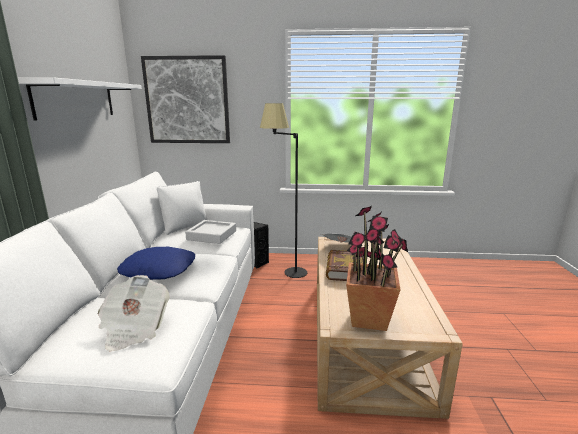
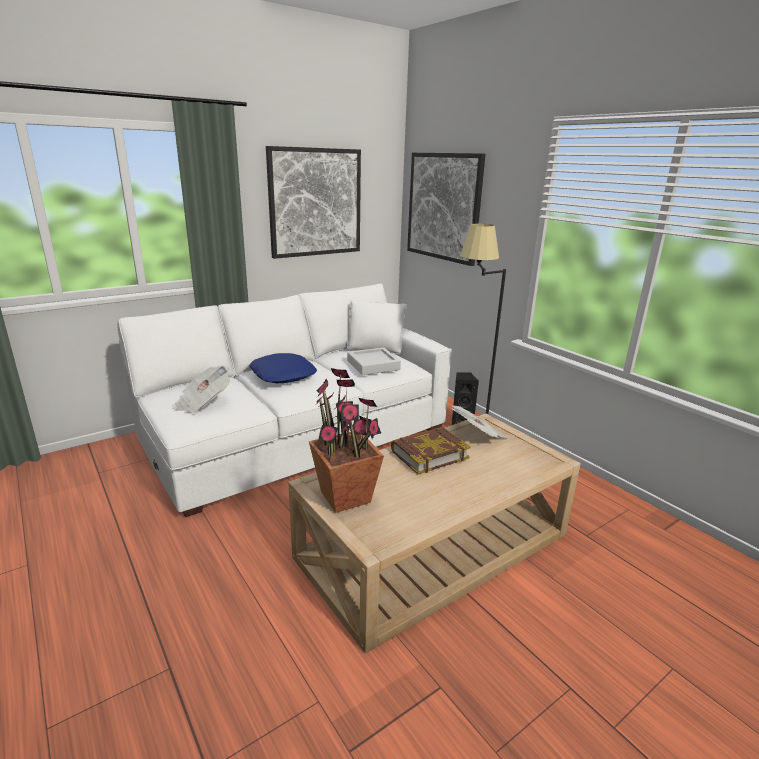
camera: 50 degrees right, 5 degrees up
(76, 99) = (315, 202): white shelf -> picture

